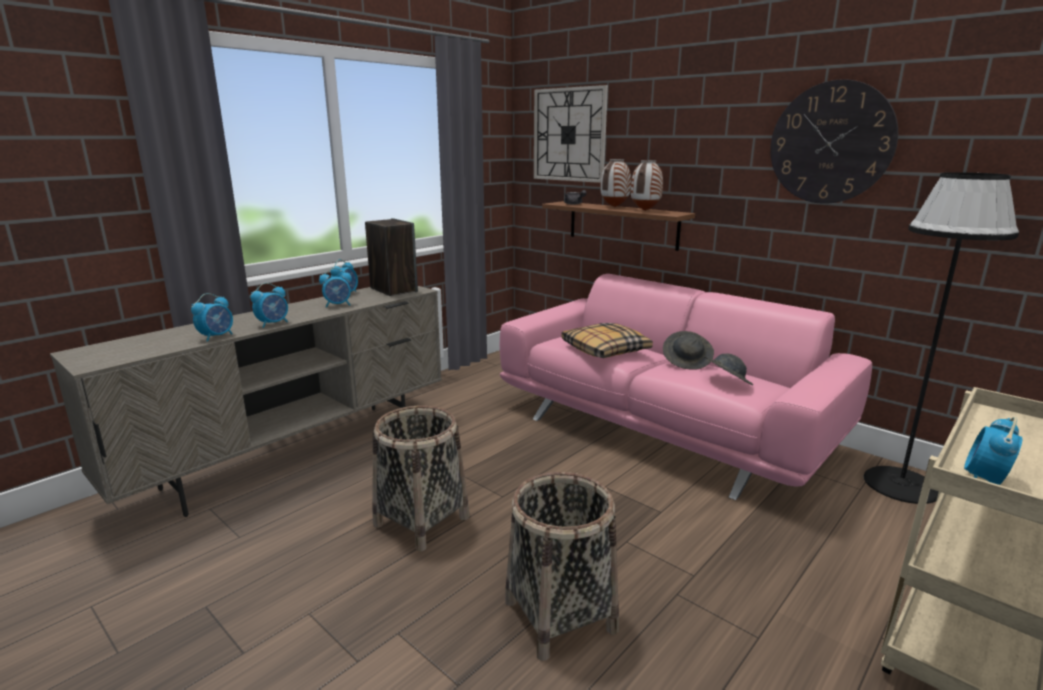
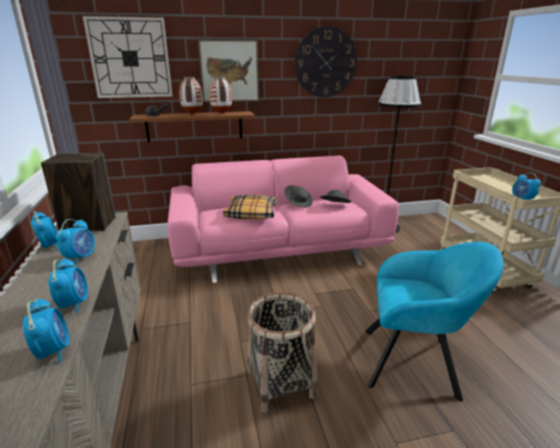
camera: 55 degrees left, 5 degrees up
(559, 615) = (415, 362): basket -> turquoise armchair
(674, 153) = (229, 71): none -> picture

